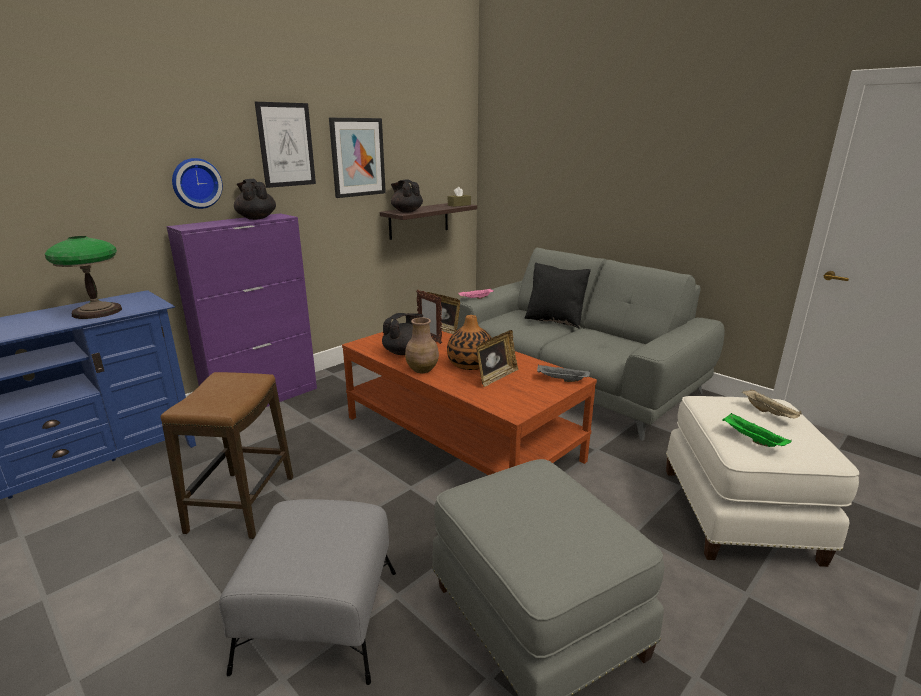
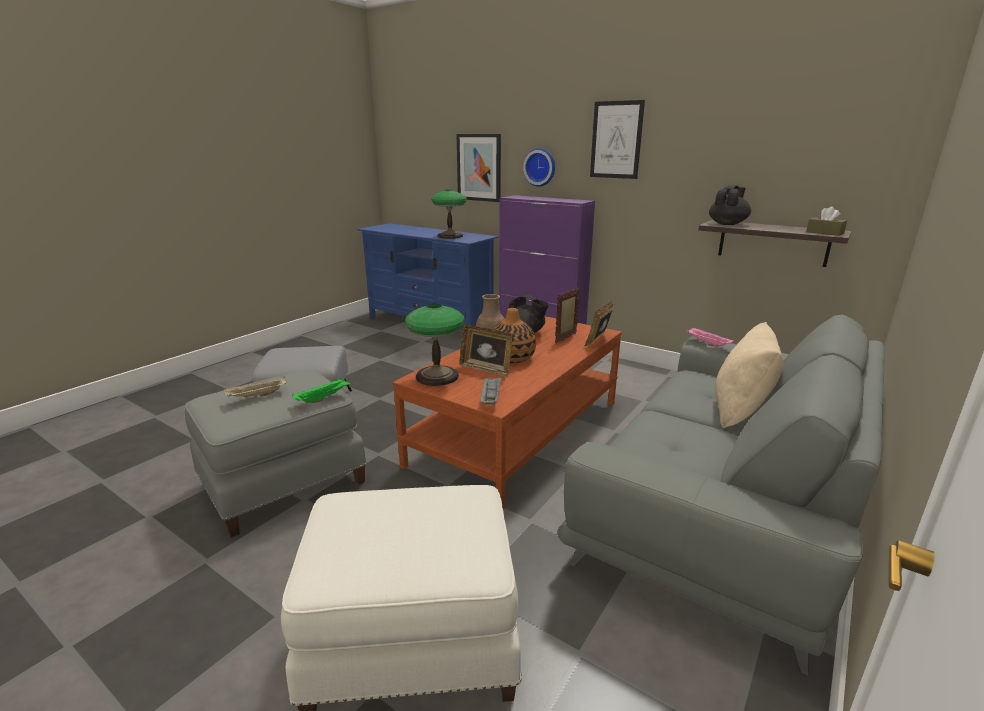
camera: 80 degrees right, 0 degrees up
(242, 503) = (410, 368): stool -> none
(256, 218) = (562, 199): black teapot -> none
(357, 157) = (693, 156): picture -> picture (479, 167)
(509, 400) = (437, 376): none -> table lamp
(555, 320) = (740, 411): black pillow -> beige pillow
(751, 439) = (362, 511): green tray -> green tray (323, 398)
(769, 413) = (431, 541): beige tray -> beige tray (257, 396)

